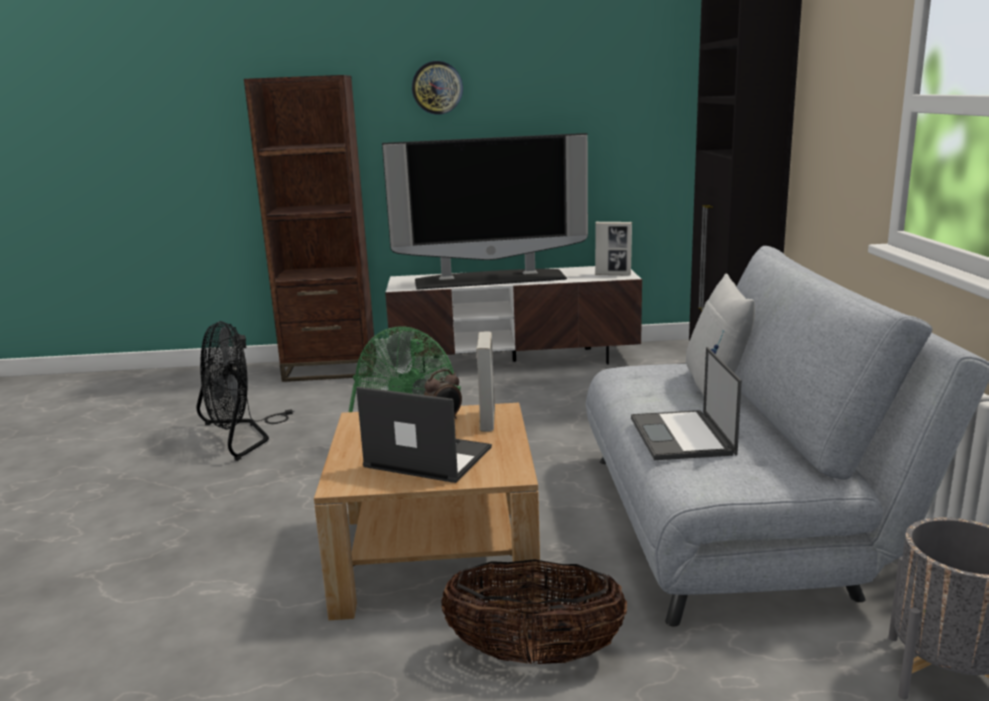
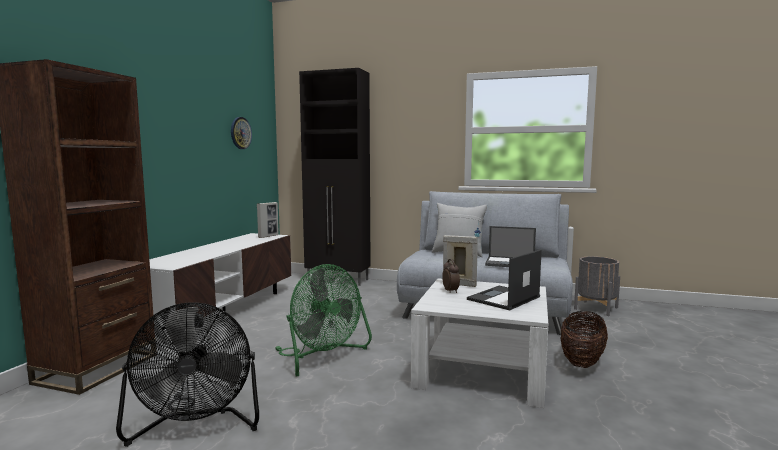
camera: 70 degrees left, 10 degrees down
(436, 555) = (481, 369): brown coffee table -> white coffee table
(437, 88) = (149, 104): wall clock -> wall clock (240, 133)
(490, 279) = (211, 250): television -> none

